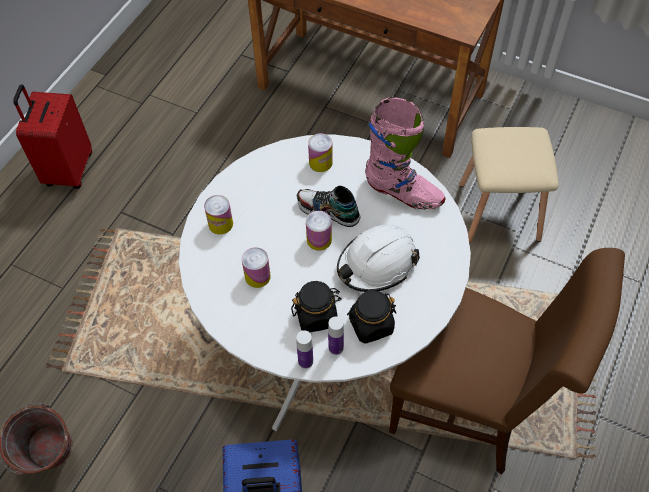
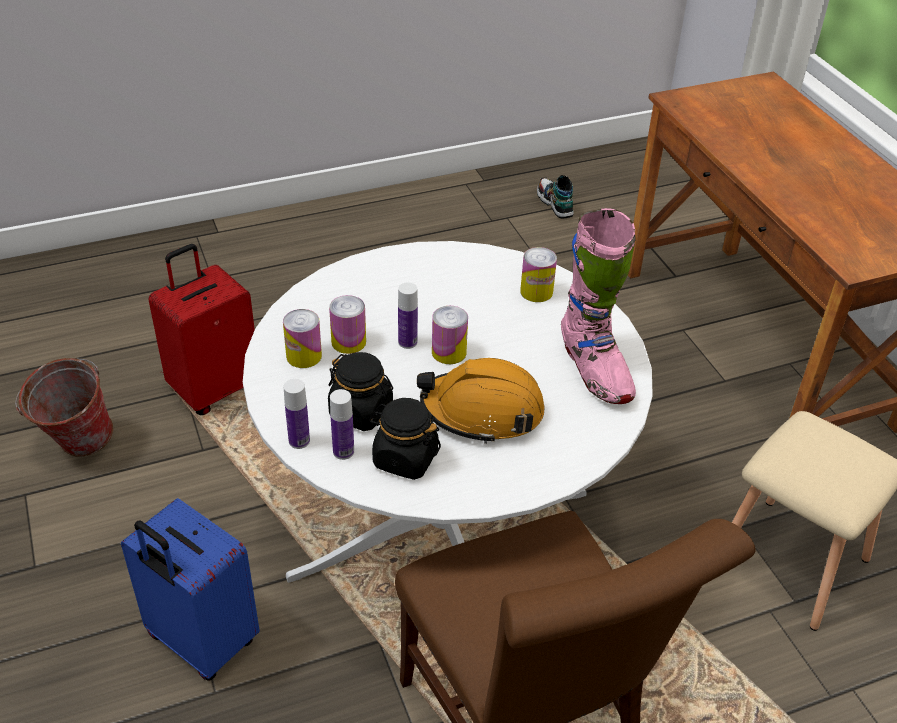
camera: 40 degrees right, 15 degrees down
(68, 170) = (362, 234): red suitcase -> red suitcase (214, 388)
(220, 224) = (371, 280): can -> can (304, 356)
(290, 251) = (407, 342): none -> bottle
(328, 211) = (490, 335): shoe -> shoe (554, 204)
(376, 264) = (482, 411): white hard hat -> orange hard hat

